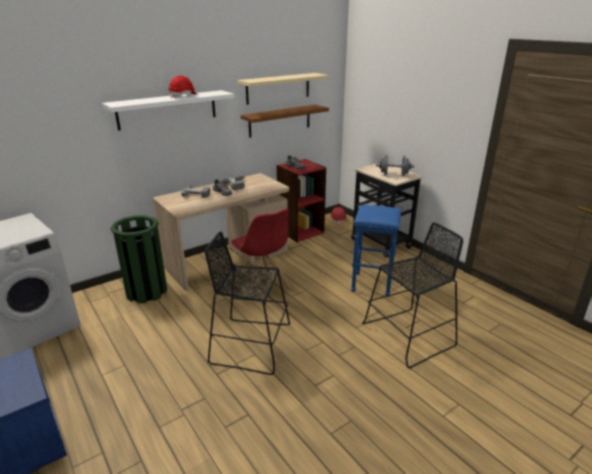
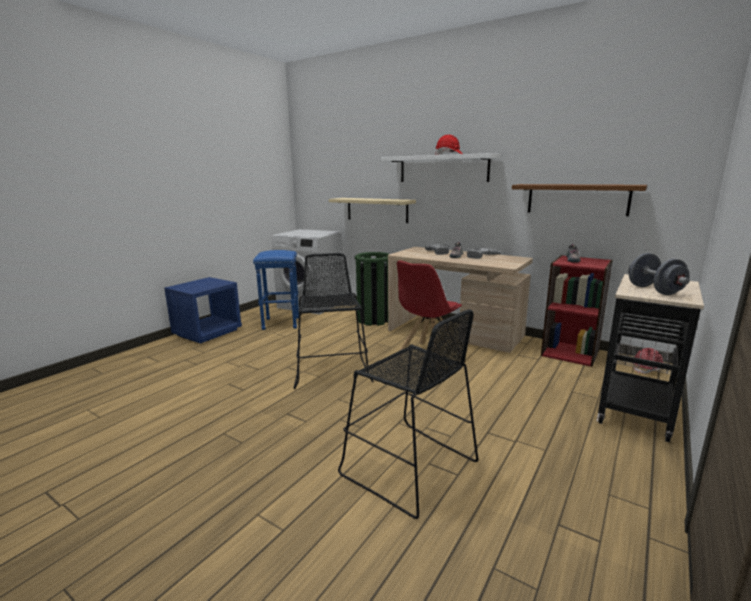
camera: 70 degrees right, 10 degrees down
(278, 88) = (580, 156): beige shelf -> beige shelf (377, 210)
(371, 283) = (508, 420): blue stool -> blue stool (282, 323)

